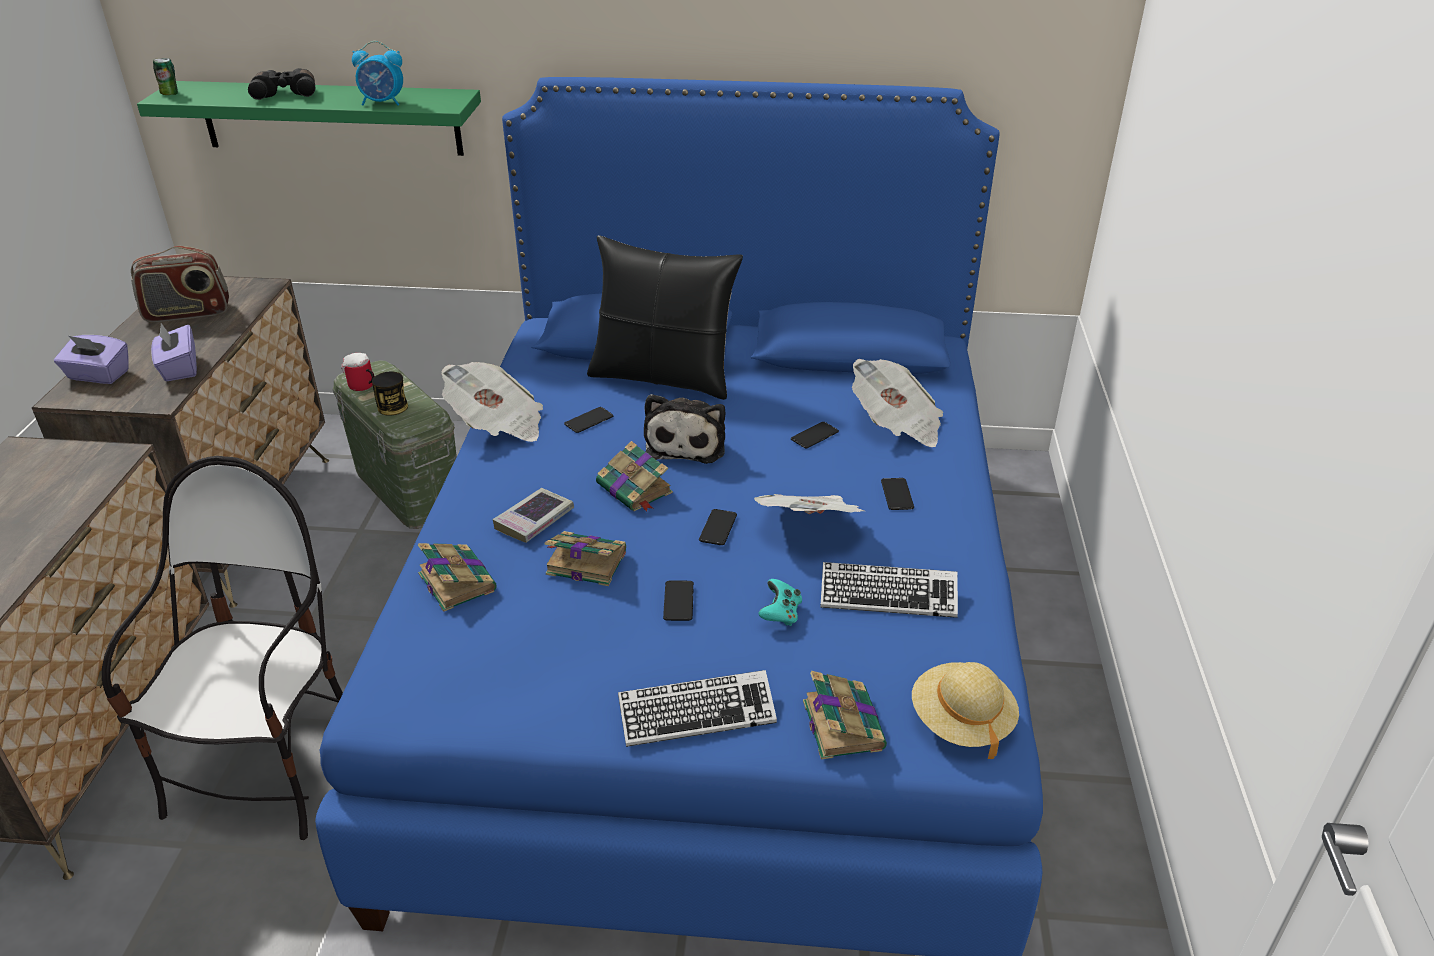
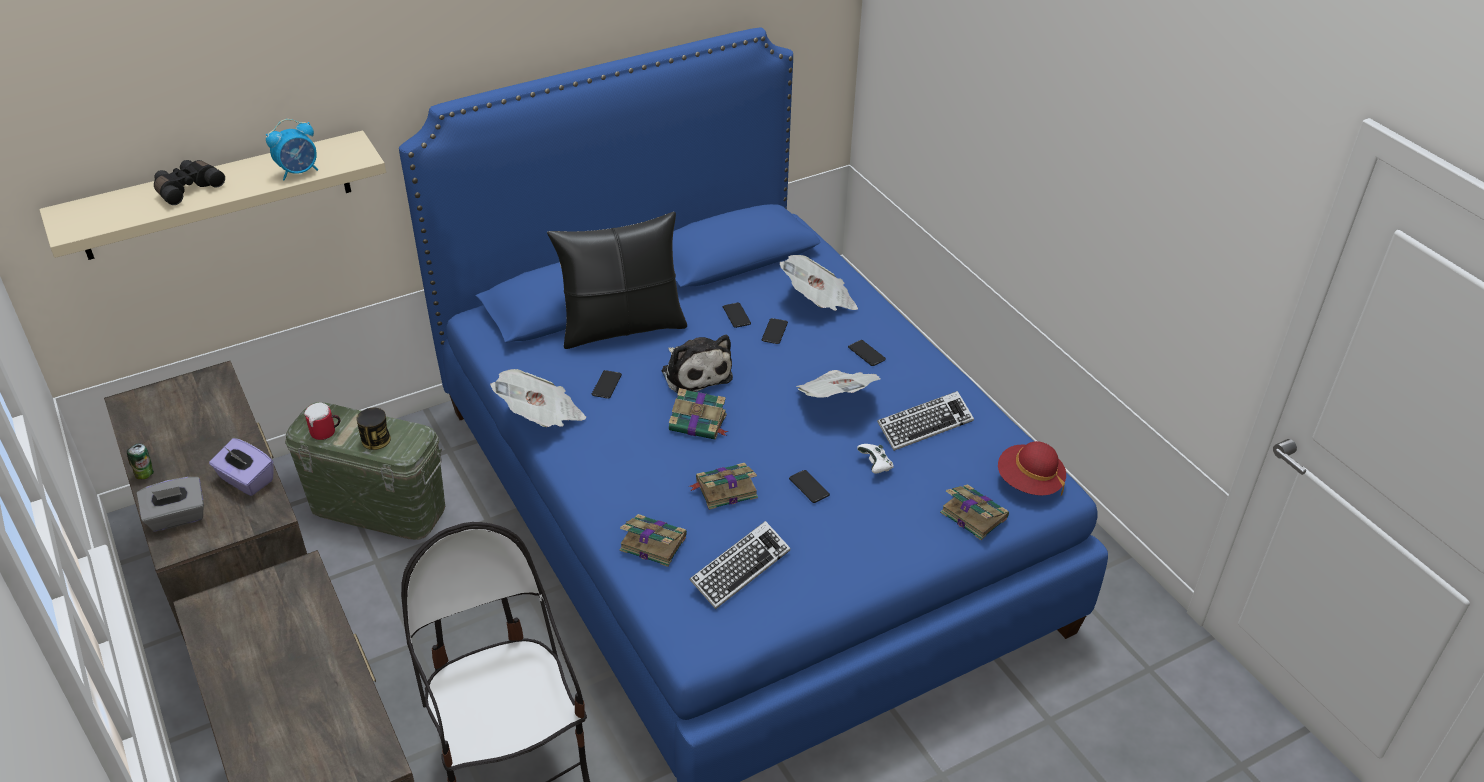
camera: 35 degrees left, 5 degrees up
(98, 375) = (177, 517): purple tissue box -> grey tissue box
(170, 93) = (67, 225): can -> can (145, 474)
(187, 313) = (177, 429): radio -> none
(331, 118) = (216, 196): green shelf -> beige shelf
(534, 520) = (654, 476): book -> none
(697, 714) = (891, 550): keyboard -> keyboard (740, 569)
(718, 528) = (782, 426): phone -> phone (736, 315)
(780, 614) = (875, 466): turquoise game controller -> white game controller
(961, 721) = (1029, 482): beige hat -> red hat

